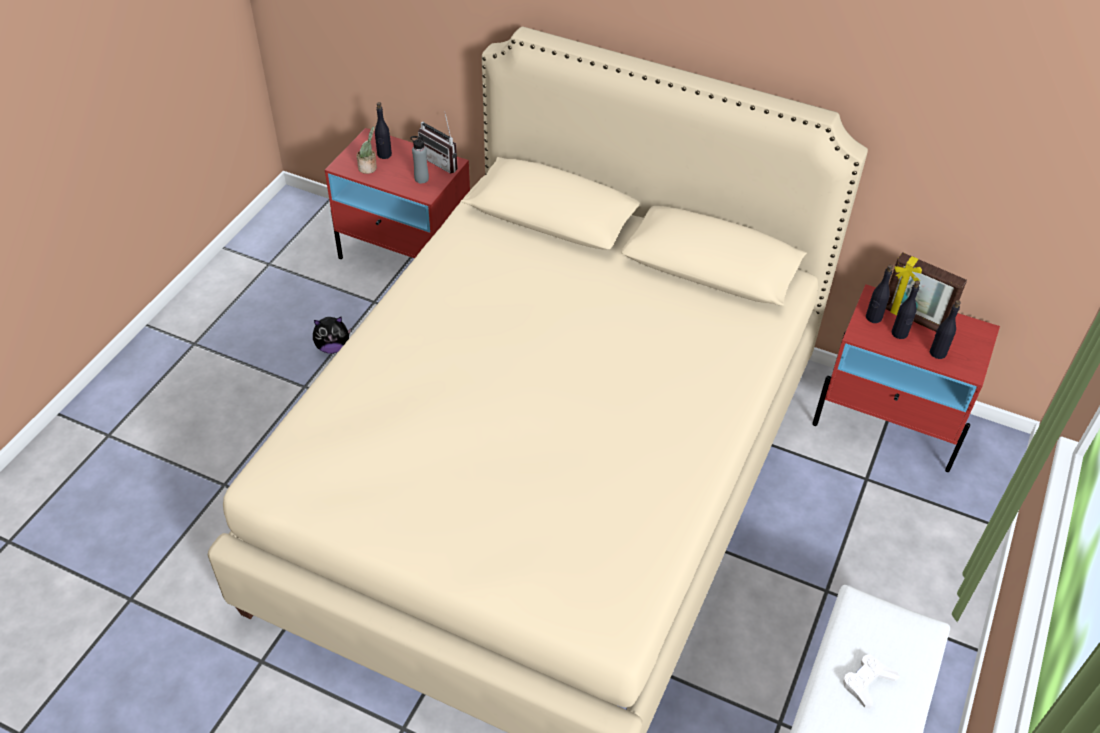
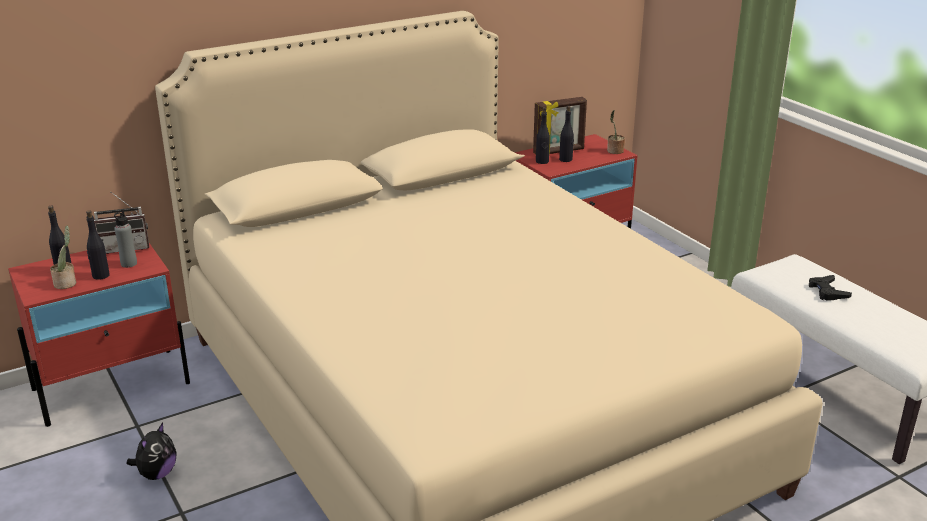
camera: 55 degrees left, 20 degrees down
(867, 682) = (827, 291): white game controller -> black game controller
(937, 353) = (596, 156): black bottle -> black bottle (100, 275)
(968, 362) = (614, 151): none -> potted plant

